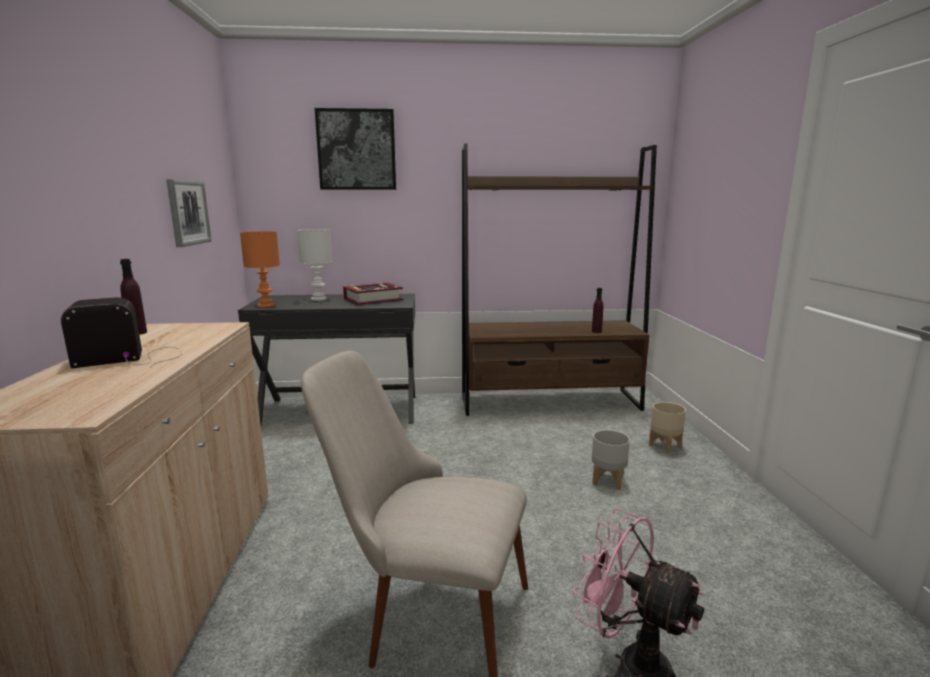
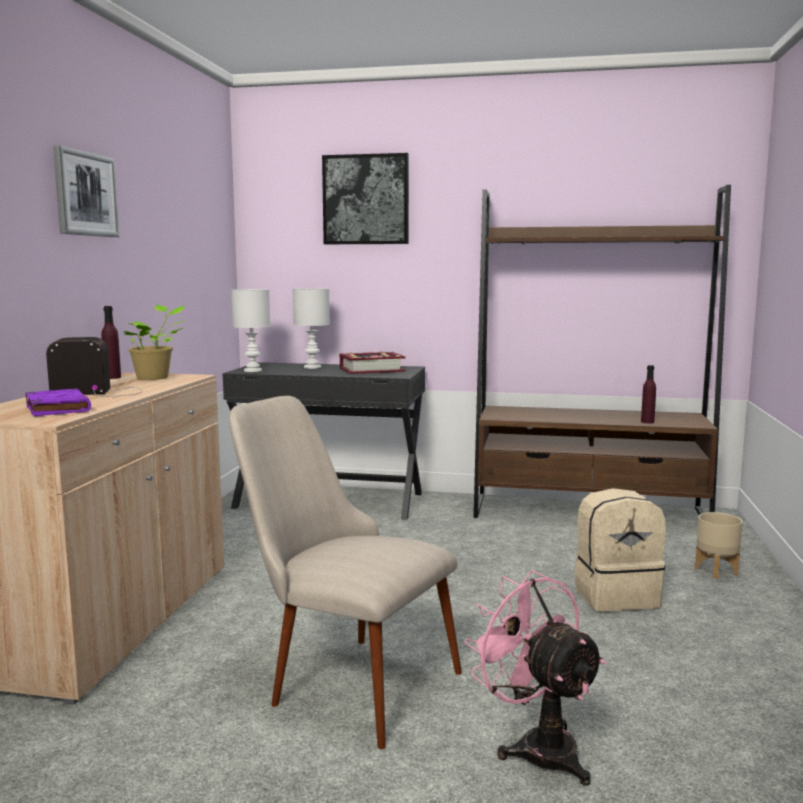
camera: 15 degrees right, 5 degrees down
(87, 390) = (57, 408): none -> purple book
(186, 330) = (155, 377): none -> potted plant
(188, 212) = (178, 267): picture -> picture (85, 194)
(265, 305) = (252, 371): orange table lamp -> white table lamp
(607, 480) = (615, 595): grey planter -> beige backpack

